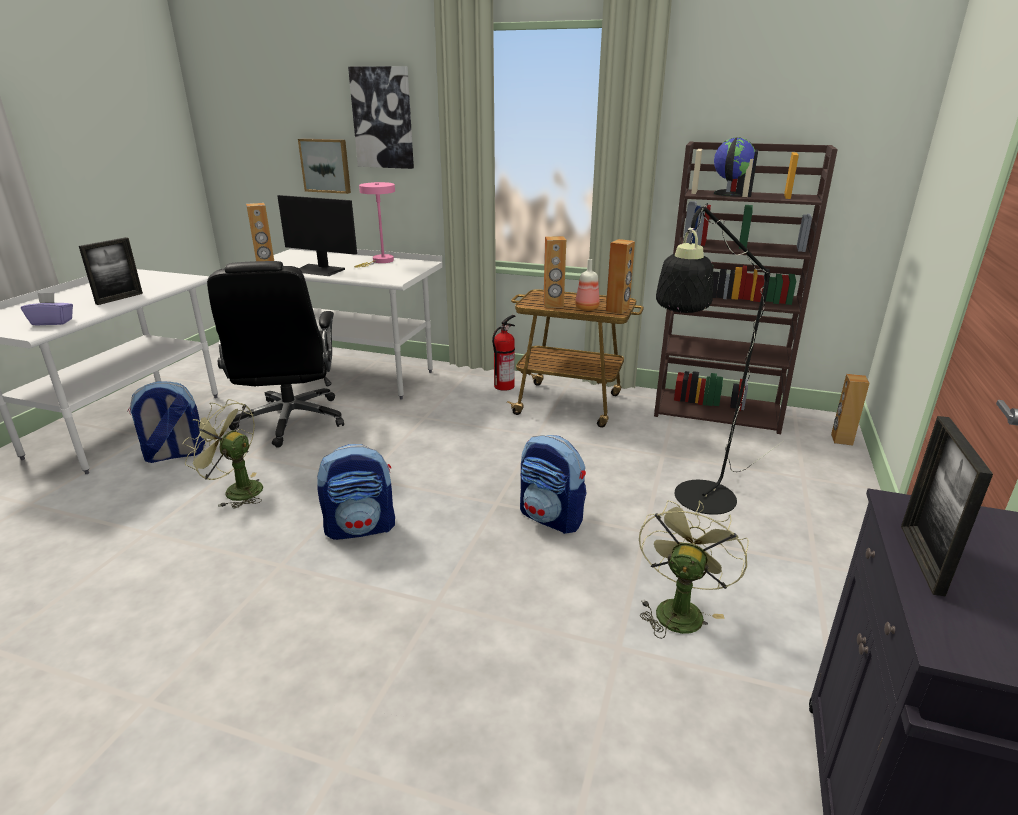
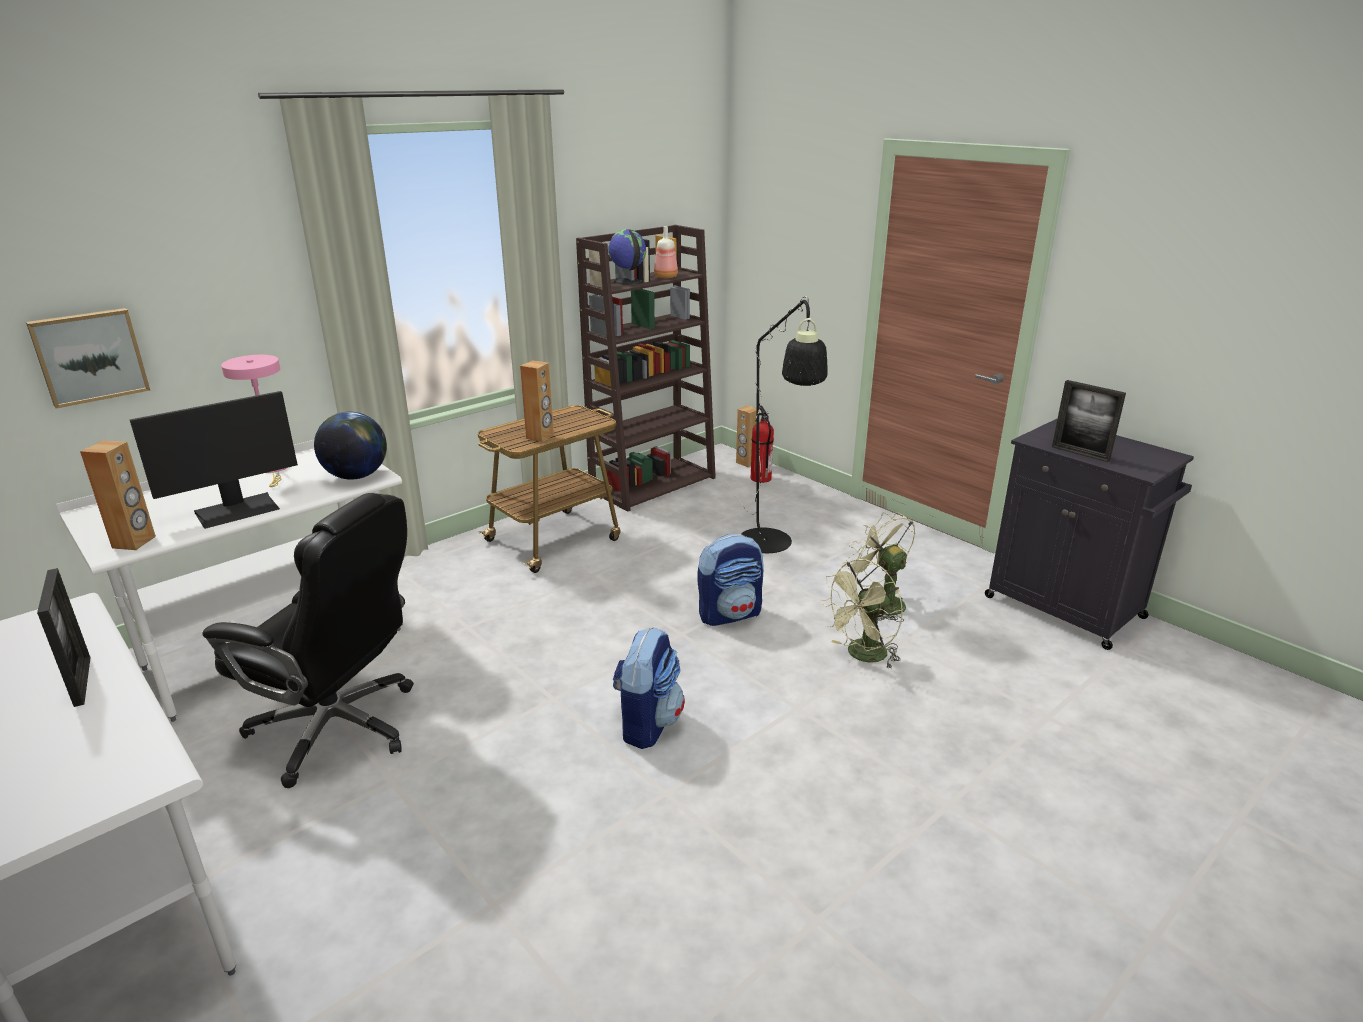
camera: 60 degrees left, 0 degrees up
(52, 322) = (118, 753): purple tissue box -> none
(174, 454) = (294, 858): backpack -> none
(236, 490) = (472, 806): green fan -> green fan (862, 656)
(383, 118) = (195, 265): picture -> none
(390, 276) = (356, 476): none -> globe
(504, 386) = (464, 558): fire extinguisher -> fire extinguisher (760, 478)
(586, 309) = (570, 428): bottle -> bottle (666, 277)
(617, 310) = (595, 418): brown speaker -> none

